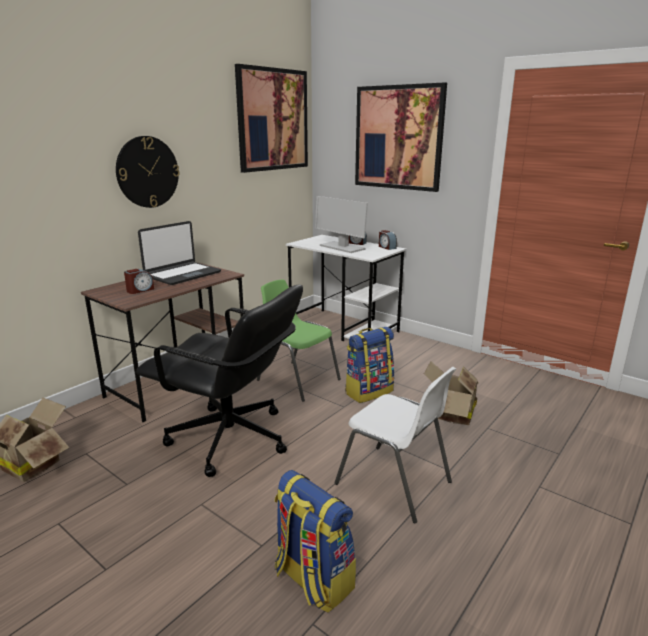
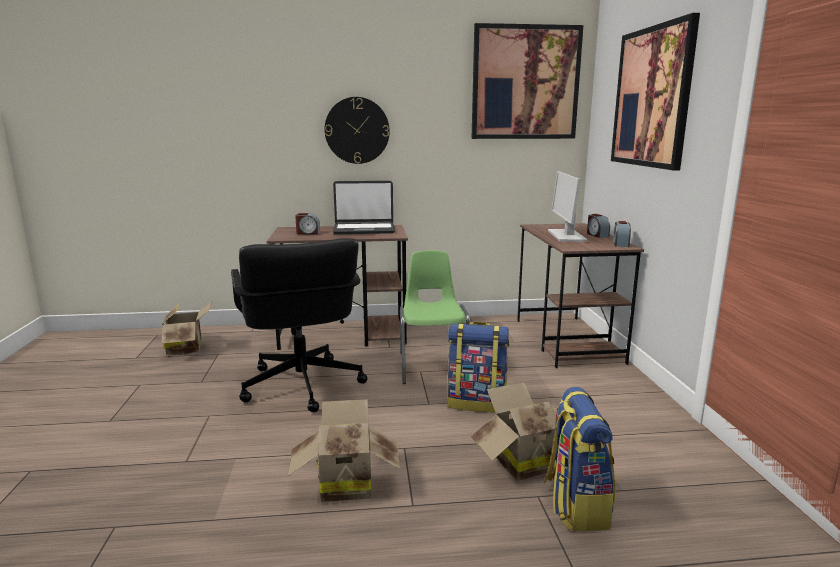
camera: 45 degrees right, 5 degrees down
(312, 579) = (166, 502): backpack -> backpack (575, 504)
(344, 328) = (567, 340): white desk -> brown desk
(395, 483) = (344, 483): white chair -> cardboard box

